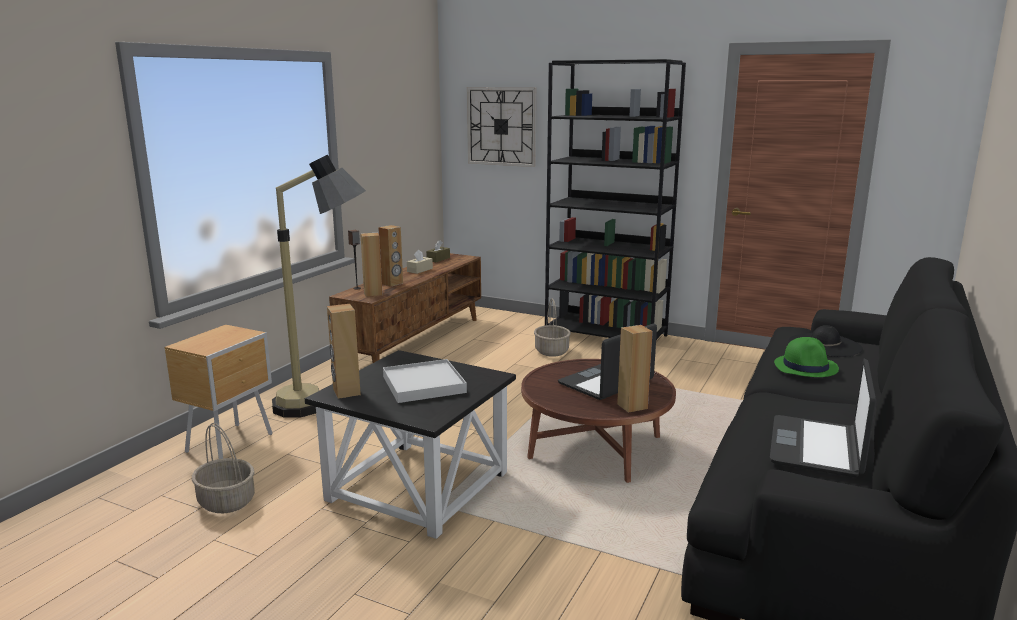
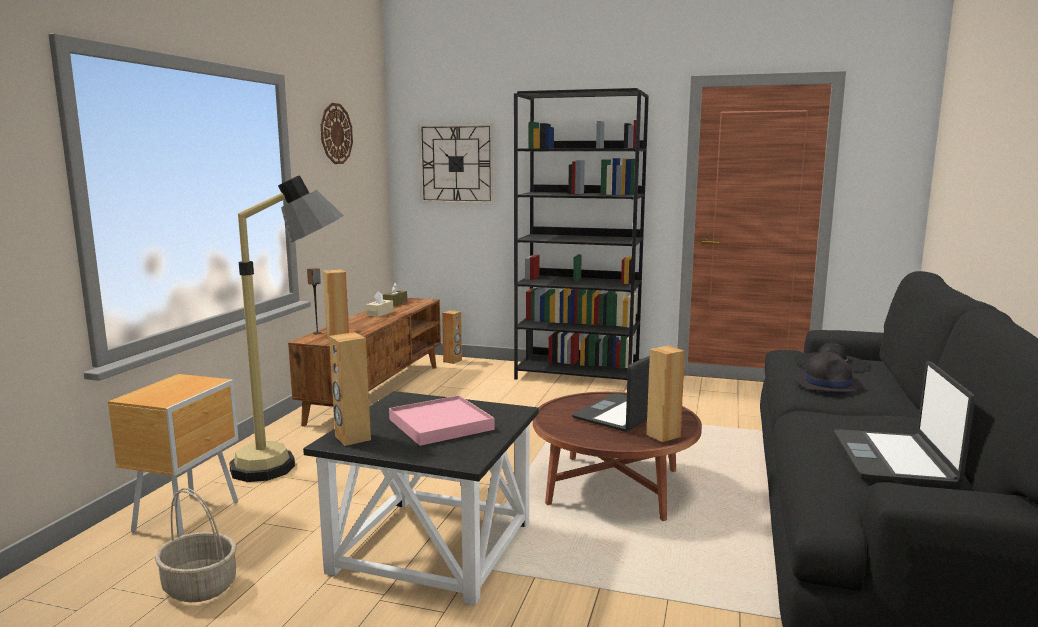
camera: 10 degrees left, 5 degrees down
(383, 101) = (336, 133): none -> wall clock
(392, 283) = (355, 327): brown speaker -> brown speaker (452, 361)
(424, 384) = (441, 424): white tray -> pink tray
(551, 351) = (527, 393): basket -> none
(806, 367) = (828, 383): green hat -> black hat

